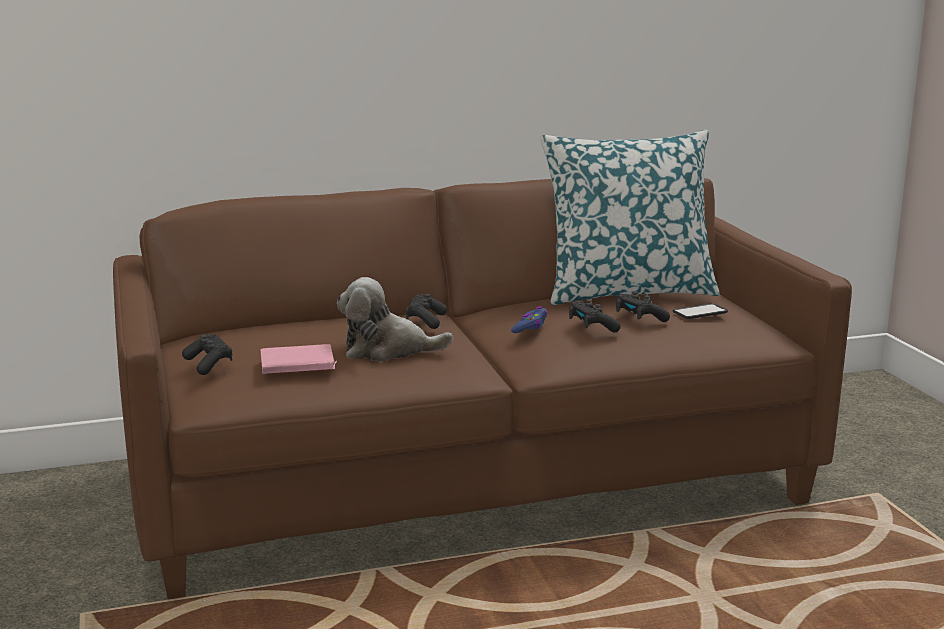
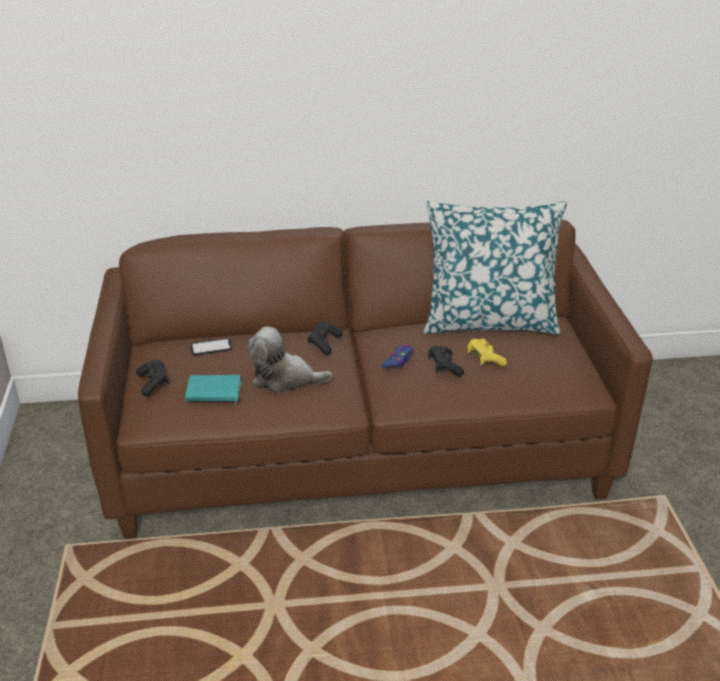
camera: 10 degrees right, 15 degrees up
(297, 365) = (213, 392): pink book -> turquoise book
(639, 318) = (485, 359): black game controller -> yellow game controller
(700, 312) = (535, 355): phone -> phone (211, 347)

